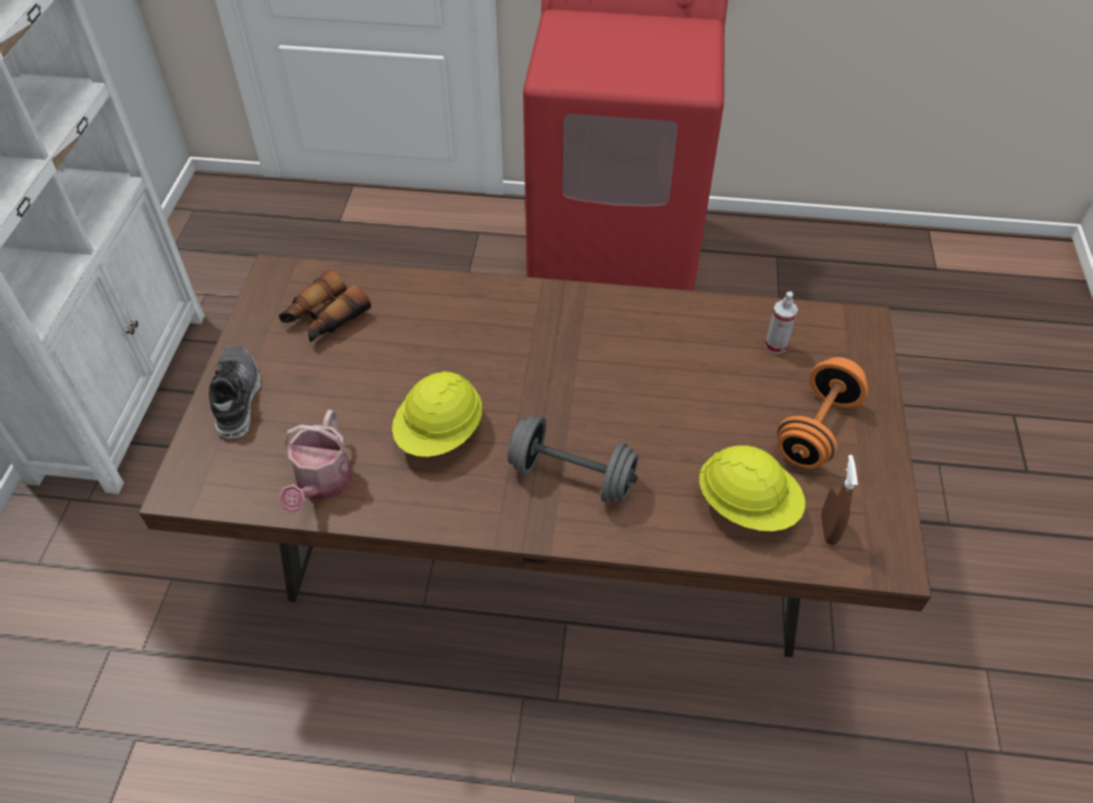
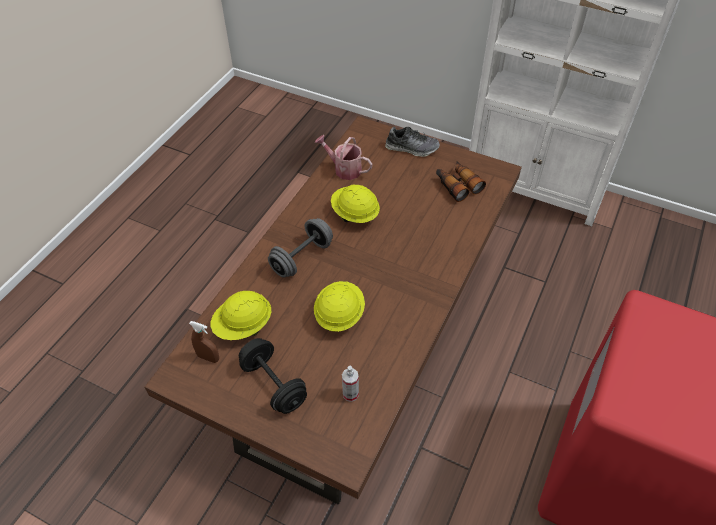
camera: 110 degrees right, 0 degrees up
(659, 393) = (339, 315): none -> yellow hard hat
(816, 430) = (274, 384): orange dumbbell -> black dumbbell

